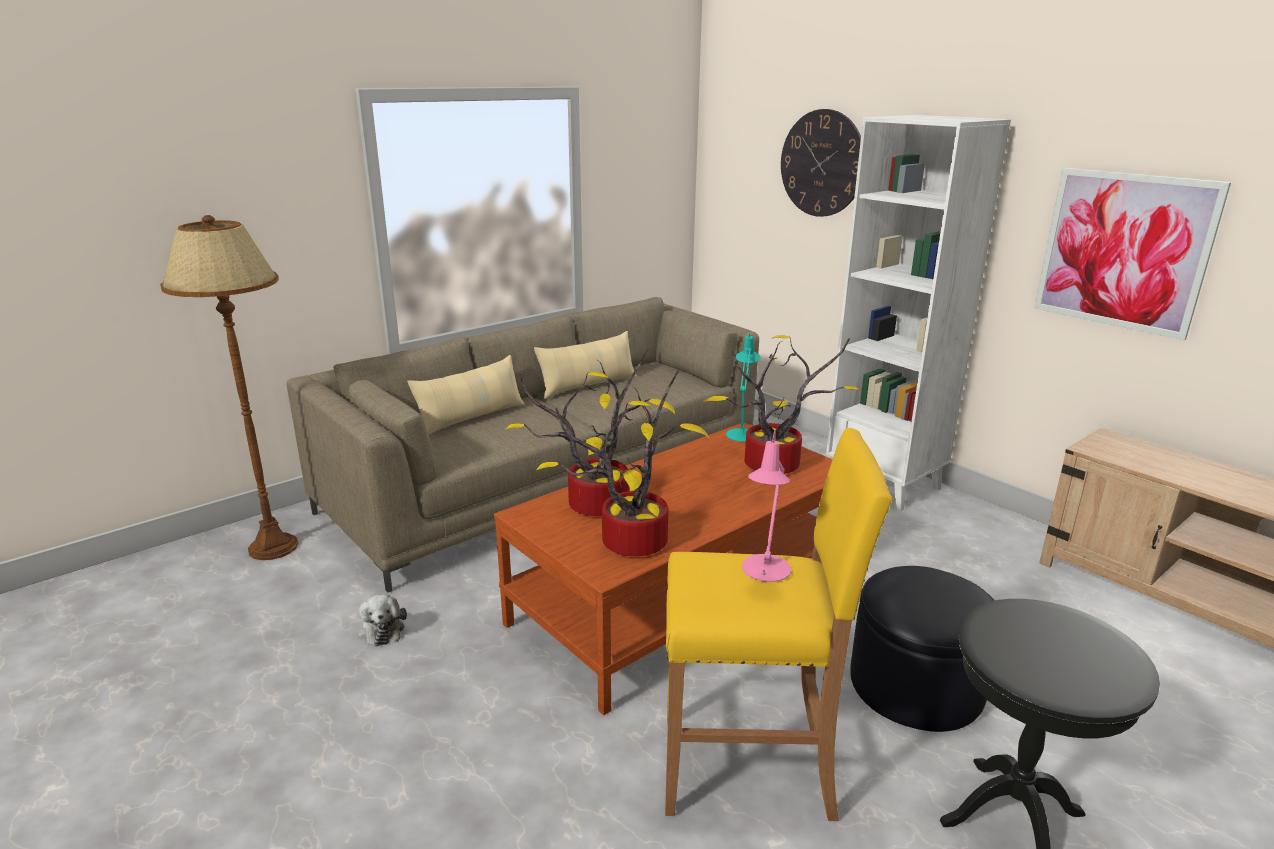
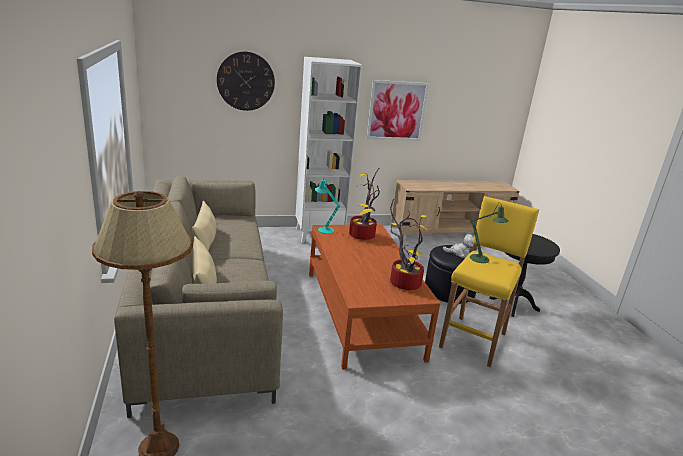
camera: 65 degrees left, 0 degrees up
(382, 629) = (312, 414): plush toy -> plush toy (460, 253)
(600, 501) = (361, 279): potted plant -> none
(764, 572) = (482, 259): pink table lamp -> green table lamp

